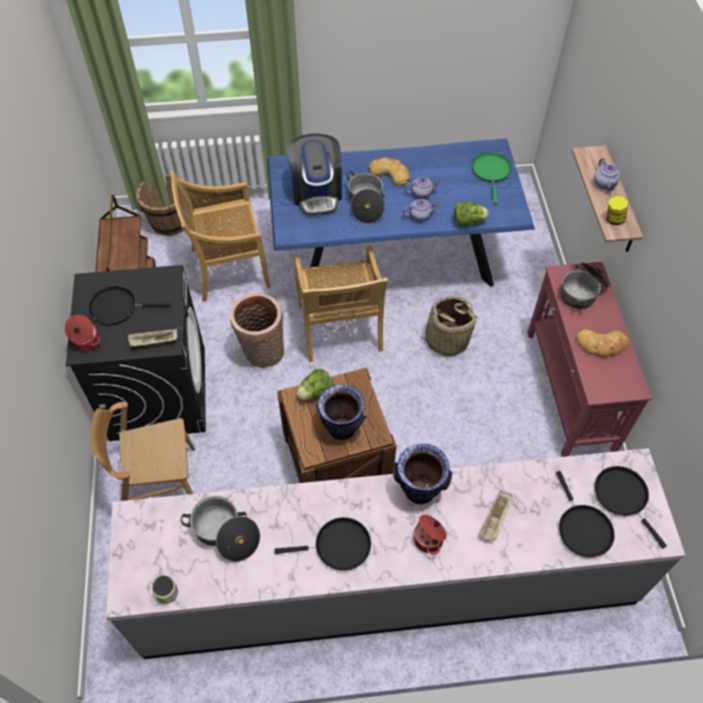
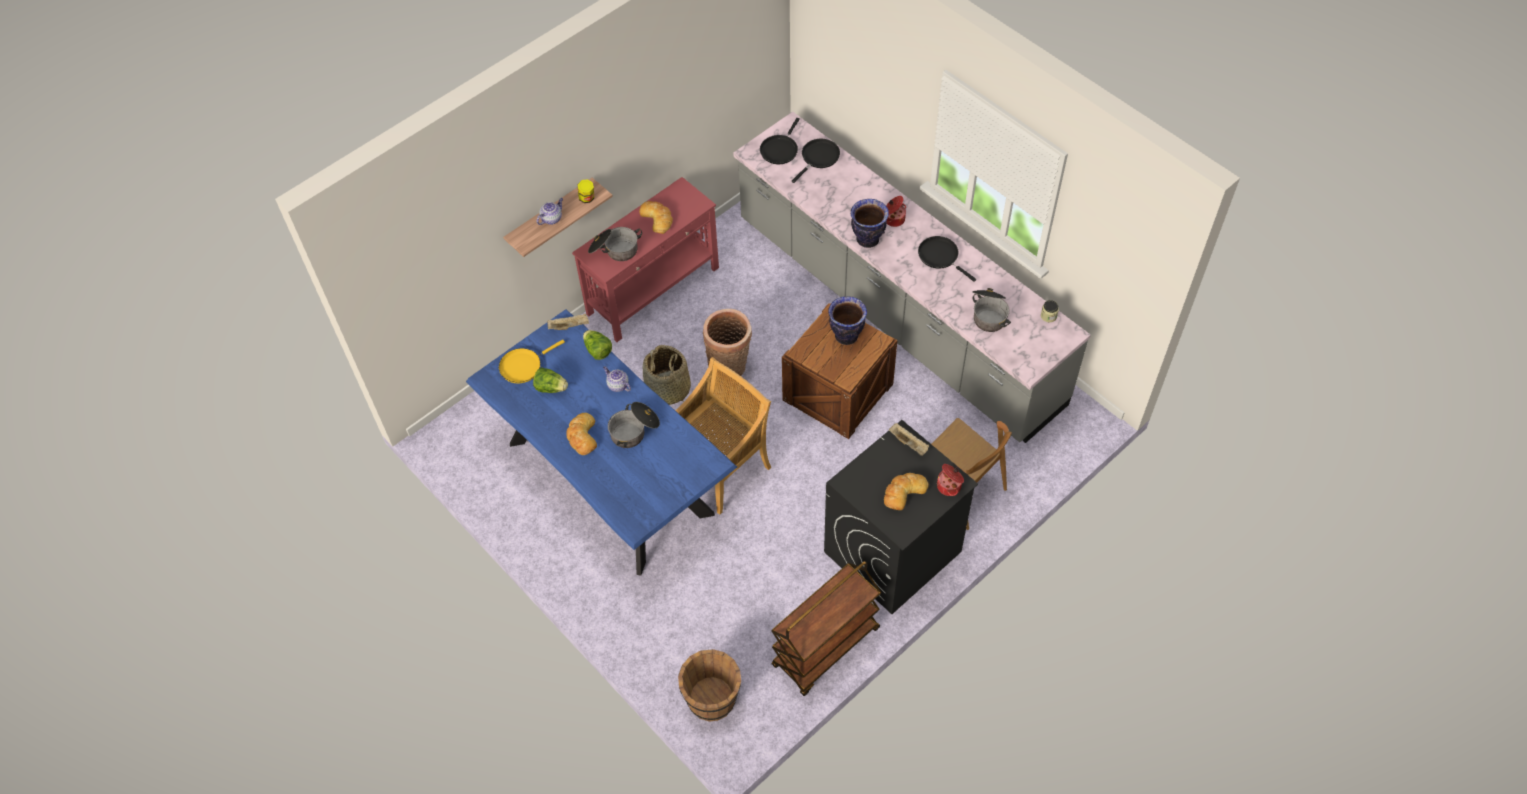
camera: 125 degrees left, 0 degrees up
(117, 307) = (903, 492): black frying pan -> bread
(228, 268) = (726, 600): beige chair -> none
(262, 354) = (791, 506): basket -> basket (729, 367)
(316, 192) = (650, 474): coffee machine -> none
(316, 392) = (832, 369): lettuce -> lettuce (551, 388)
(421, 193) = (589, 399): teapot -> none
(491, 172) = (523, 366): green frying pan -> yellow frying pan
(494, 520) = (852, 197): beige tray -> beige tray (569, 326)

